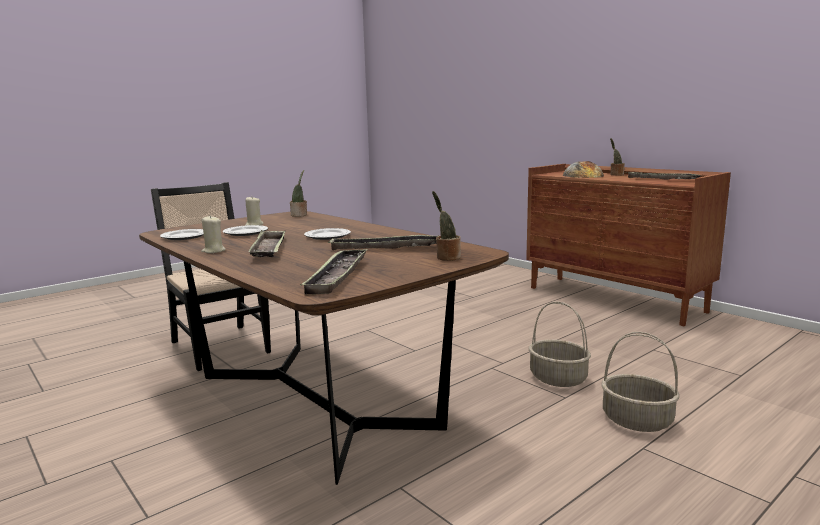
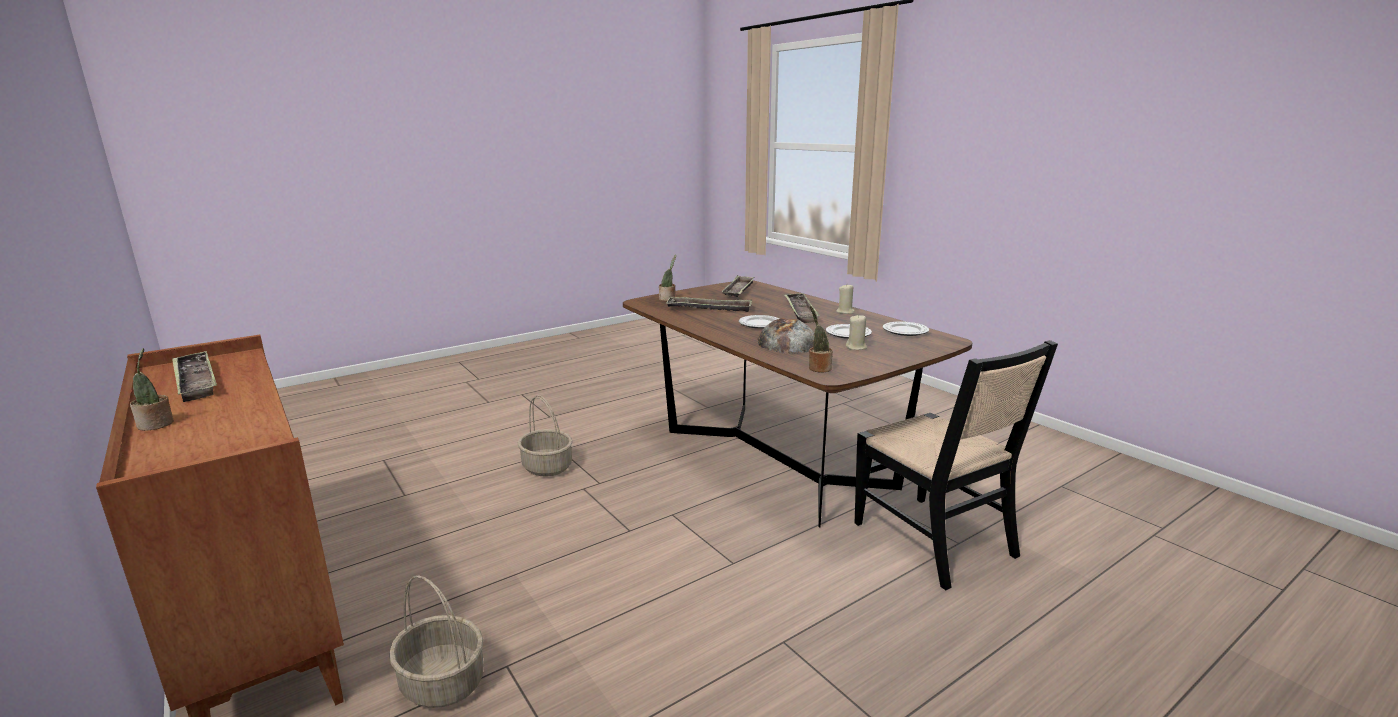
camera: 175 degrees left, 5 degrees up
(583, 175) = (221, 429): bread -> bread (787, 341)
(637, 420) = (529, 431): basket -> basket (441, 683)

